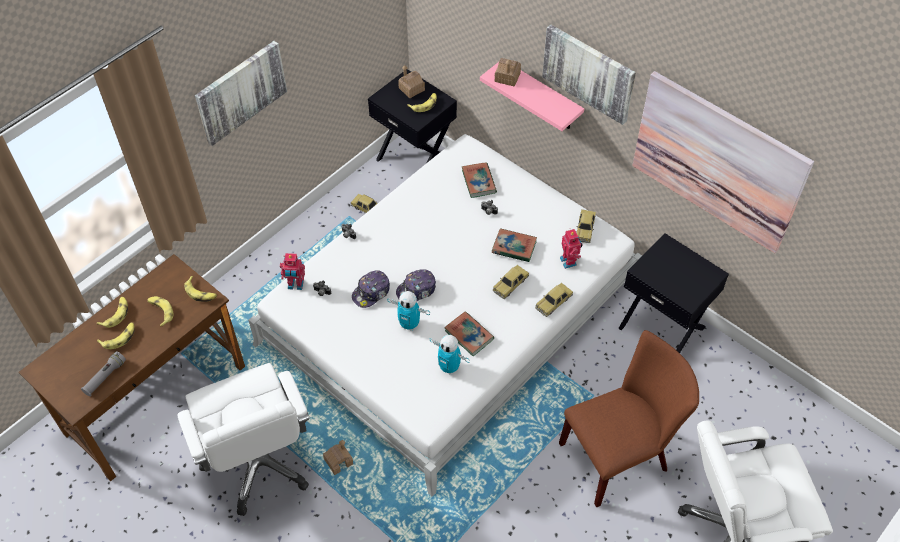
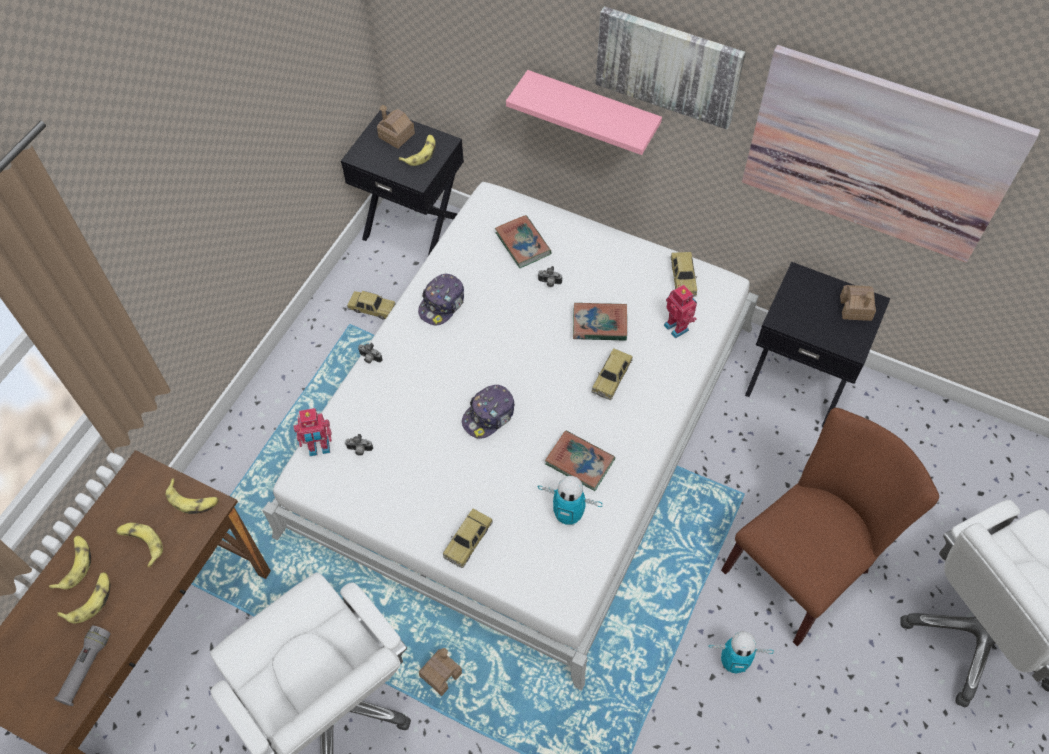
camera: 15 degrees left, 5 degrees up
(240, 91) = (177, 193): picture -> none
(371, 292) = (429, 433): cap -> cap (442, 304)
(409, 324) = (495, 467): toy robot -> toy robot (733, 662)
(507, 77) = (544, 94): toy house -> toy house (855, 308)
(553, 302) = (676, 388): toy car -> toy car (468, 540)

